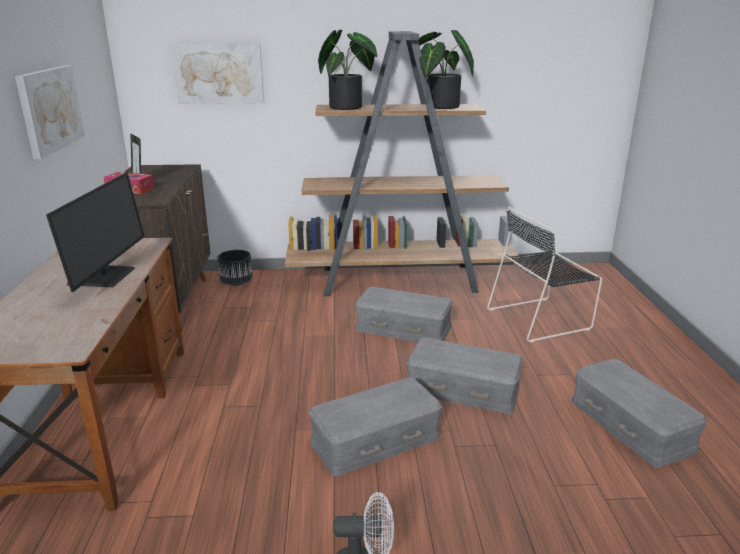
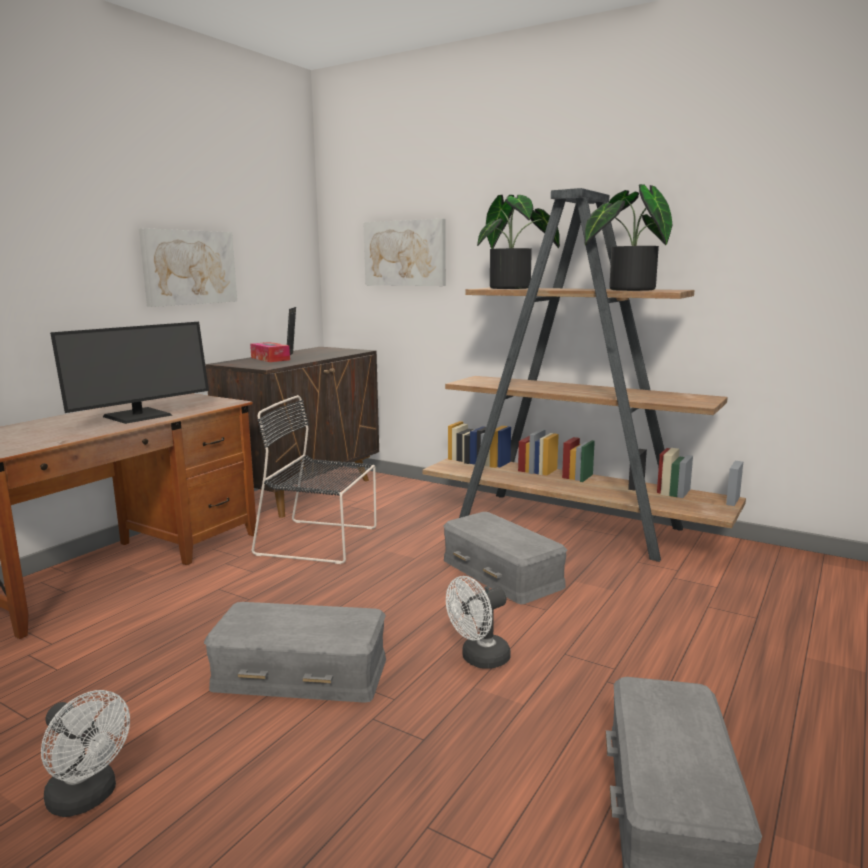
camera: 35 degrees right, 10 degrees down
(237, 283) = (391, 488): black planter -> none
(463, 388) = (479, 659): grey storage box -> white fan
(541, 318) = (715, 616): black chair -> black chair (321, 541)

